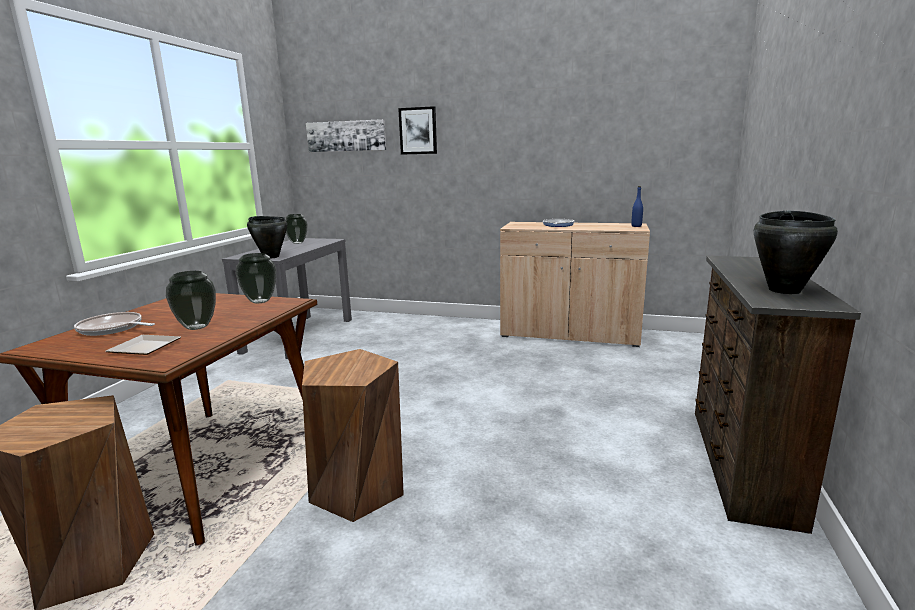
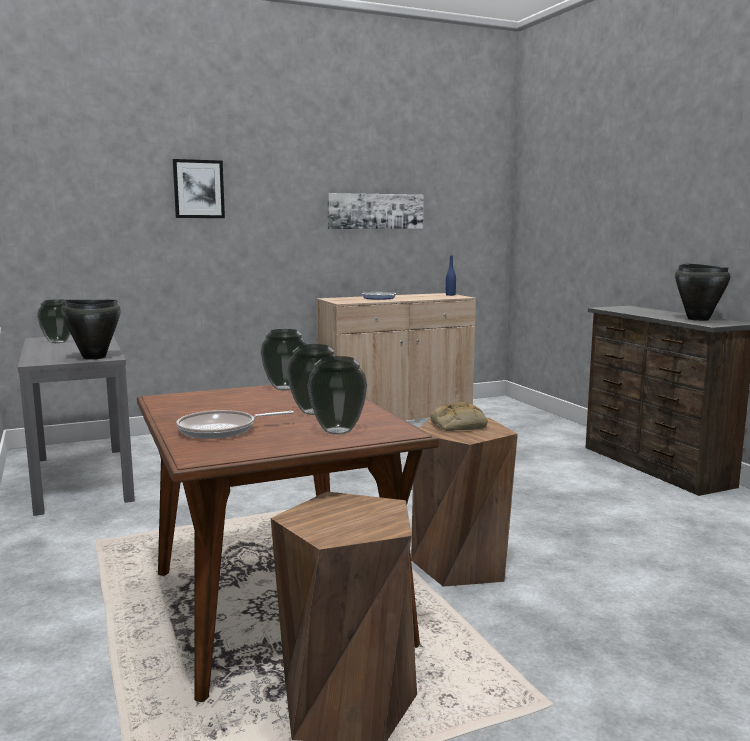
camera: 40 degrees left, 5 degrees down
(145, 348) = (339, 431): plate -> vase
(346, 136) = (89, 190): picture -> picture (375, 211)
(351, 363) = (458, 425): none -> bread

